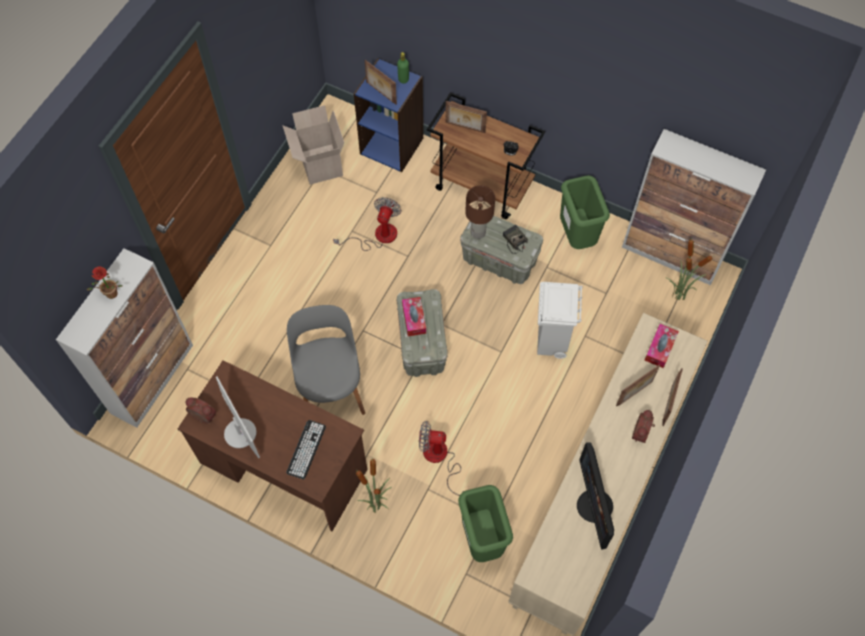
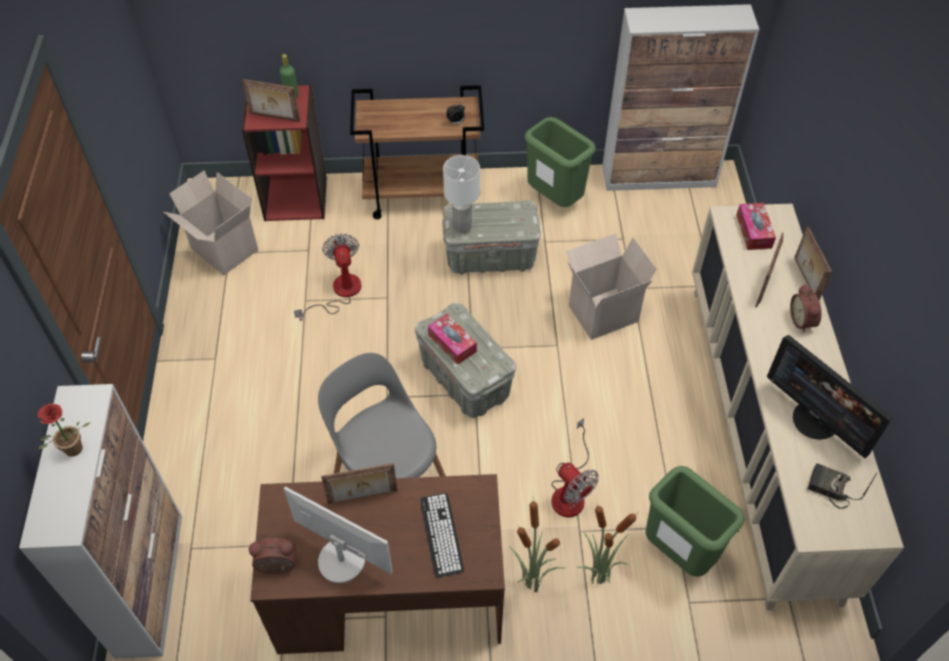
camera: 30 degrees left, 10 degrees down
(392, 145) = (296, 198): blue bookcase -> red bookcase
(440, 459) = (570, 490): fan -> fan turned 105 degrees counterclockwise
(465, 128) = (389, 118): picture frame -> picture frame (363, 498)
(478, 233) = (462, 226): brown table lamp -> white table lamp
(514, 241) = (506, 217): radio -> radio (828, 488)
(551, 343) = (603, 312): white trash can -> cardboard box
(678, 295) = (693, 209): potted plant -> potted plant (598, 576)

